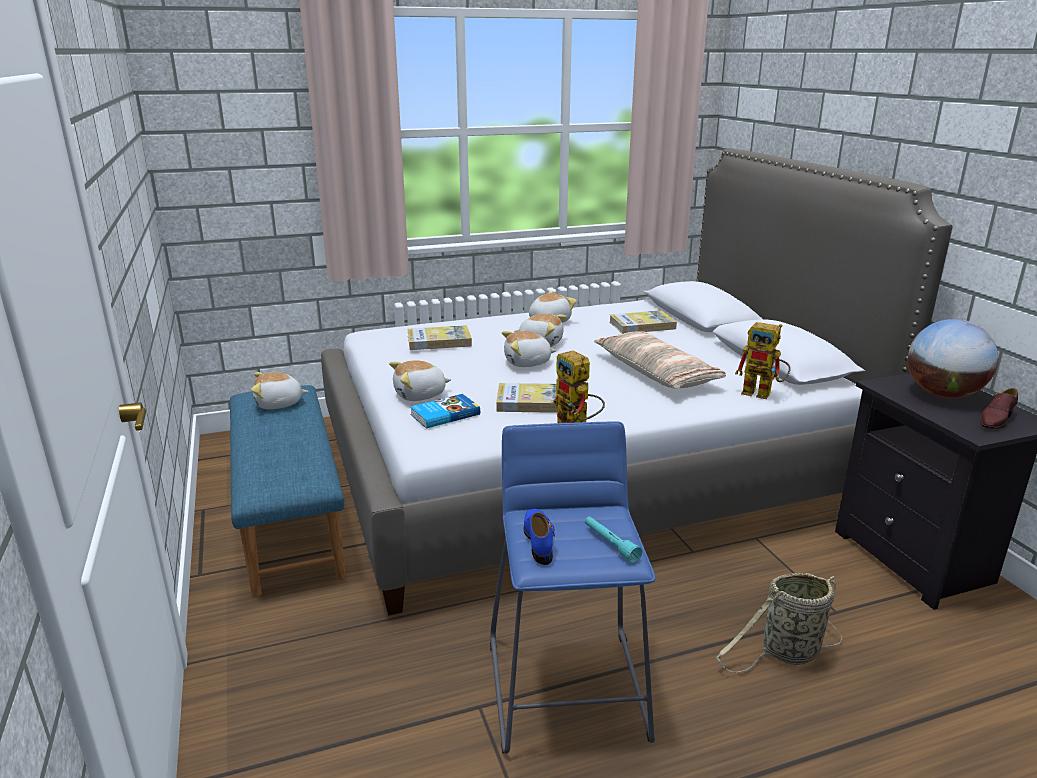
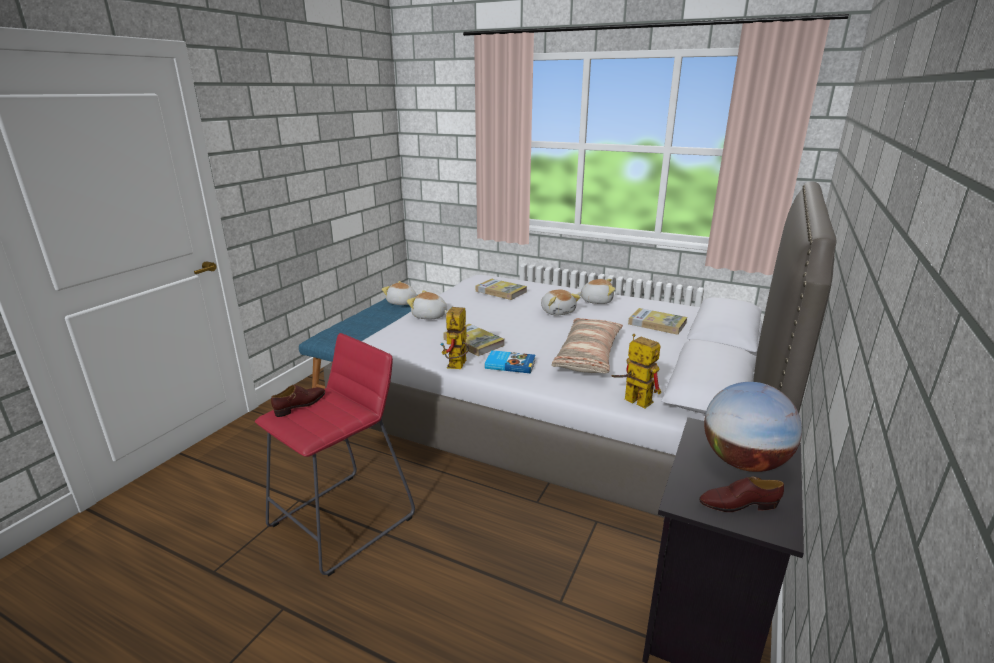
camera: 45 degrees right, 0 degrees up
(444, 414) = (416, 330): book -> book (510, 364)
(527, 363) = (523, 320): plush toy -> none
(539, 540) = (301, 405): blue shoe -> brown shoe
(567, 688) = (342, 521): blue stool -> red stool
(610, 544) = (320, 425): turquoise flashlight -> none
(763, 393) = (631, 400): toy robot -> toy robot turned 150 degrees clockwise
(786, 653) = (477, 596): basket -> none

